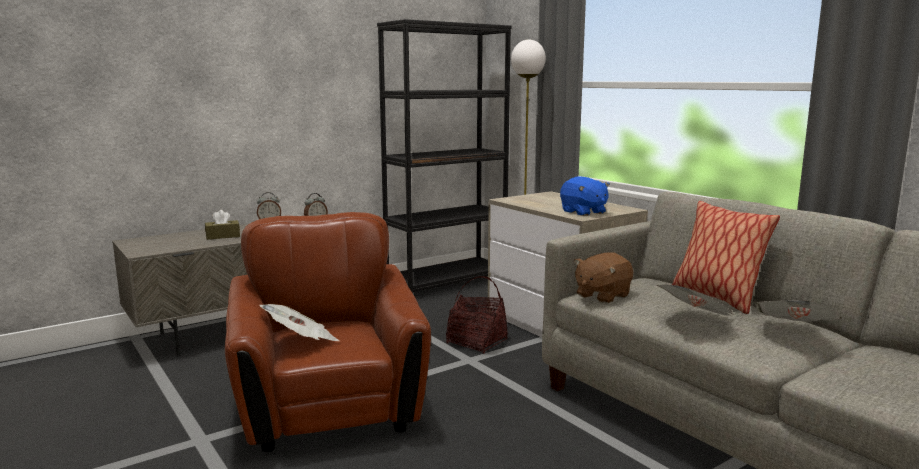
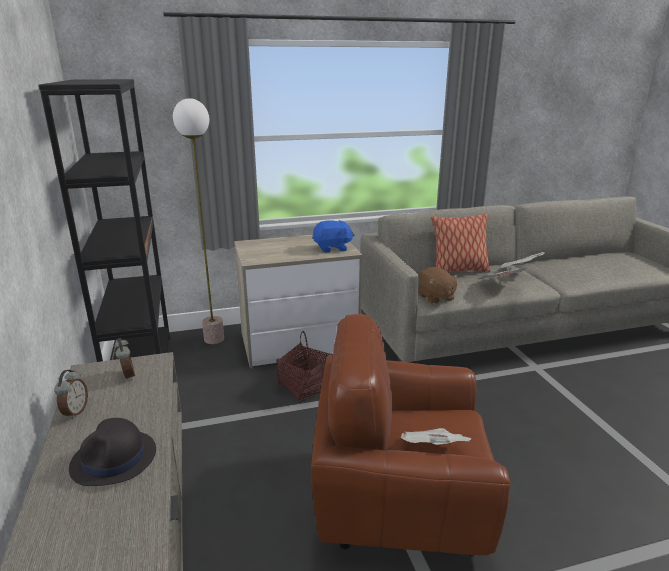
camera: 70 degrees left, 10 degrees up
(223, 236) = (114, 459): brown tissue box -> black hat

